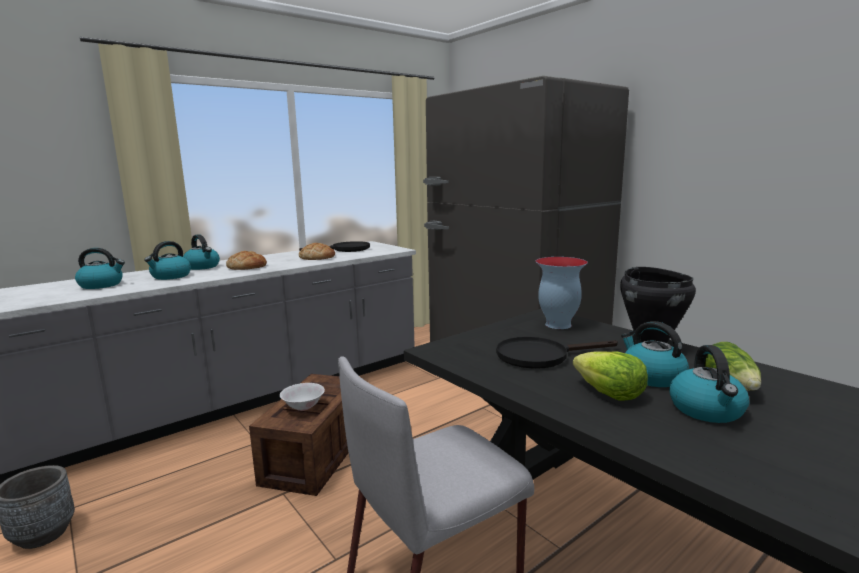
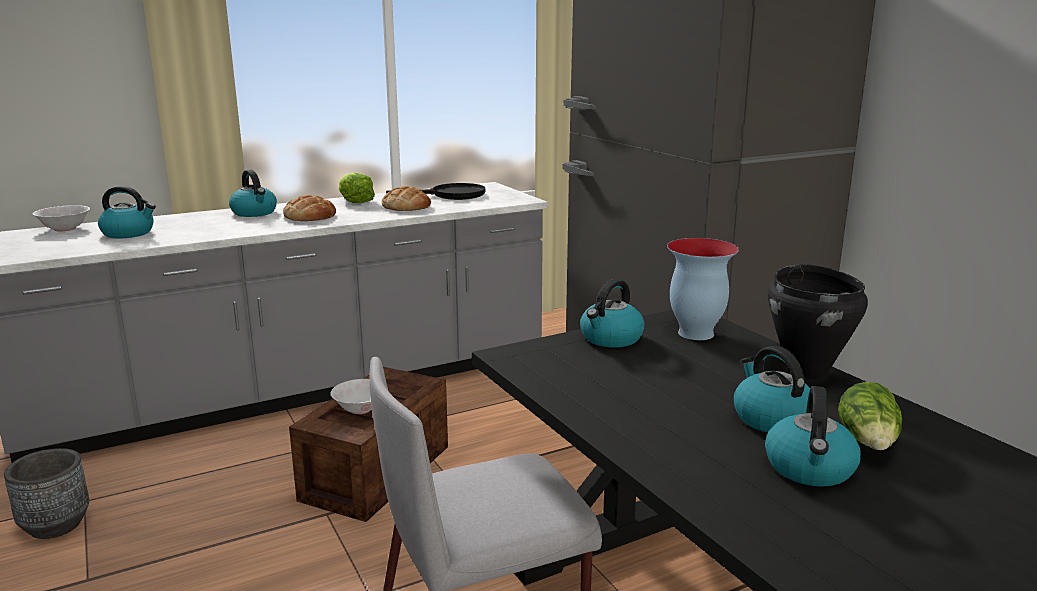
camera: 10 degrees right, 5 degrees up
(45, 285) = (65, 229): none -> white bowl
(170, 276) = (212, 226): kettle -> kettle (611, 338)
(541, 356) = (643, 376): black frying pan -> none
(609, 393) = (699, 434): lettuce -> lettuce (355, 201)

